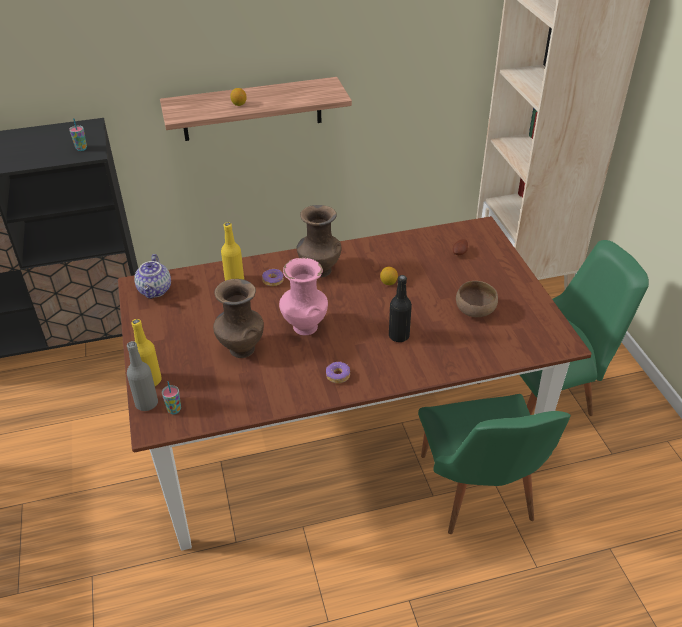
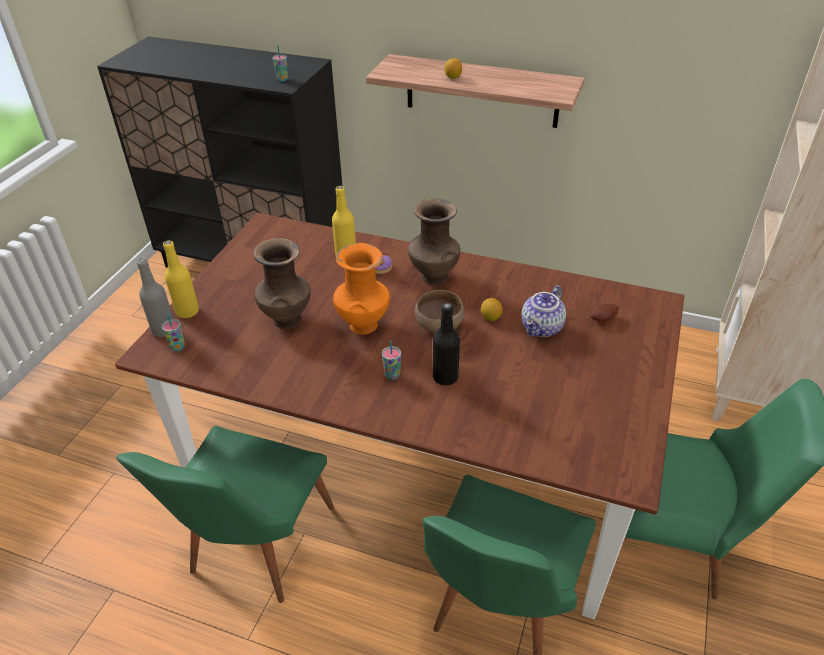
camera: 35 degrees right, 0 degrees up
(156, 290) = (273, 235): teapot -> teapot (542, 328)
(274, 561) = (253, 550): none -> green chair
(304, 326) = (363, 324): pink vase -> orange vase
(337, 376) = (344, 387): donut -> none
(362, 351) = (392, 375): none -> cup
(476, 311) = (558, 390): brown bowl -> brown bowl (439, 326)

